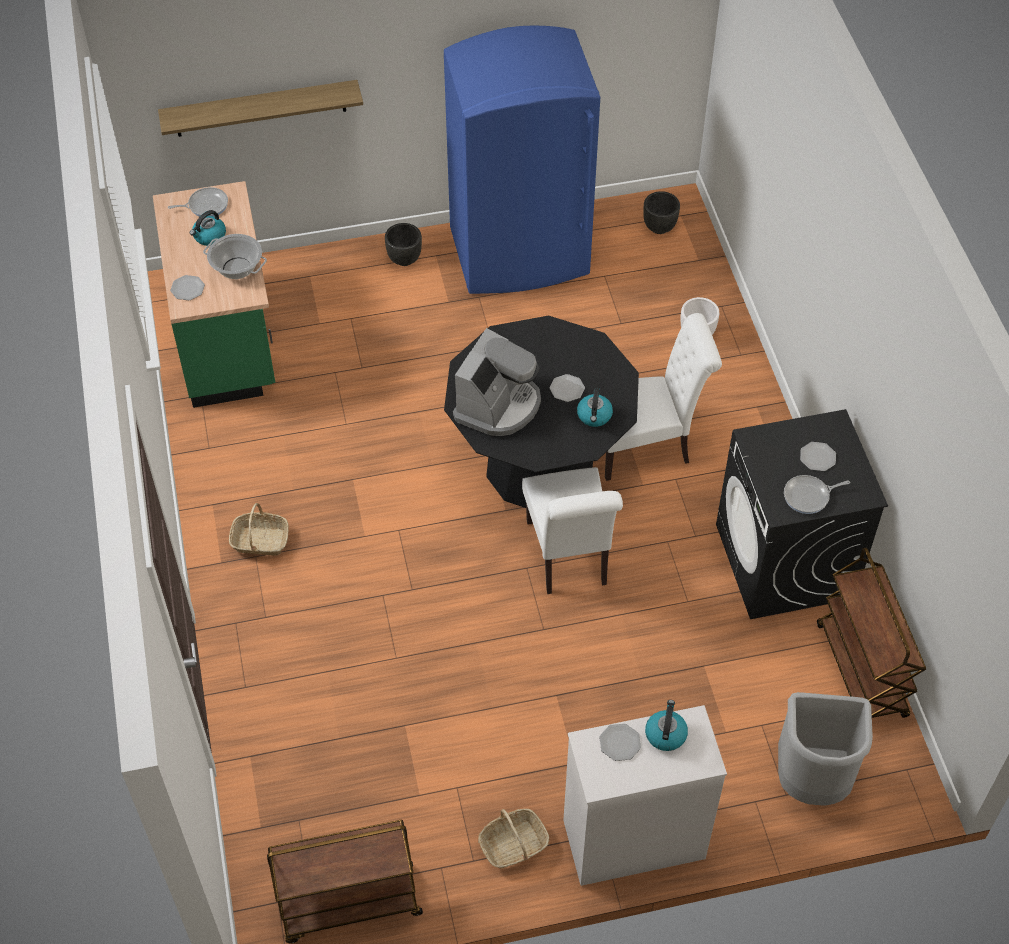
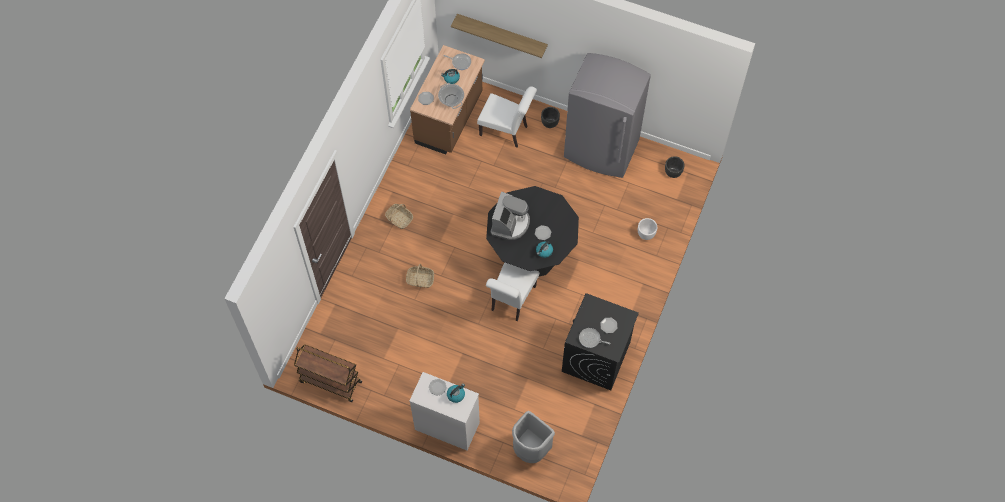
camera: 35 degrees right, 10 degrees up
(227, 339) = (449, 119): green counter -> brown counter
(498, 405) = (510, 223): coffee machine -> coffee machine turned 45 degrees counterclockwise
(513, 845) = (402, 399): basket -> basket (420, 279)
(520, 253) = (601, 150): blue fridge -> grey fridge
(646, 447) = (581, 272): white chair -> white chair (506, 131)
(862, 671) = (587, 420): brown cart -> none

